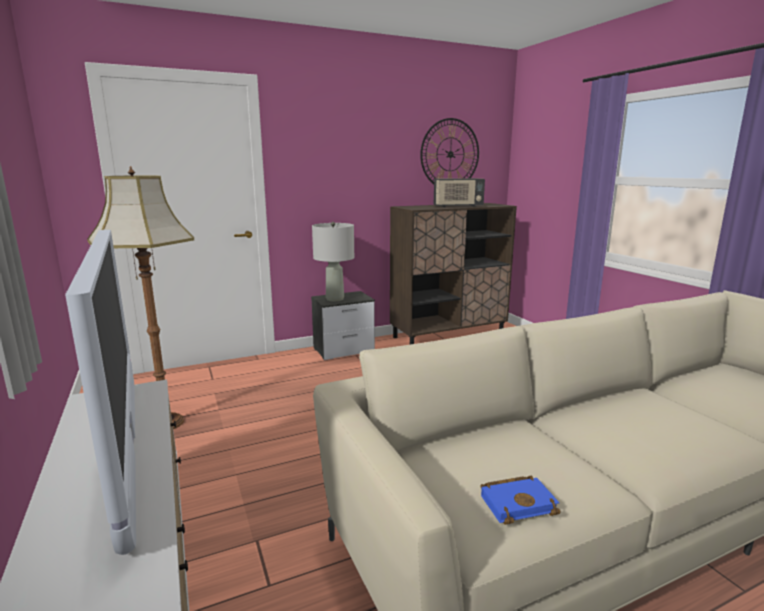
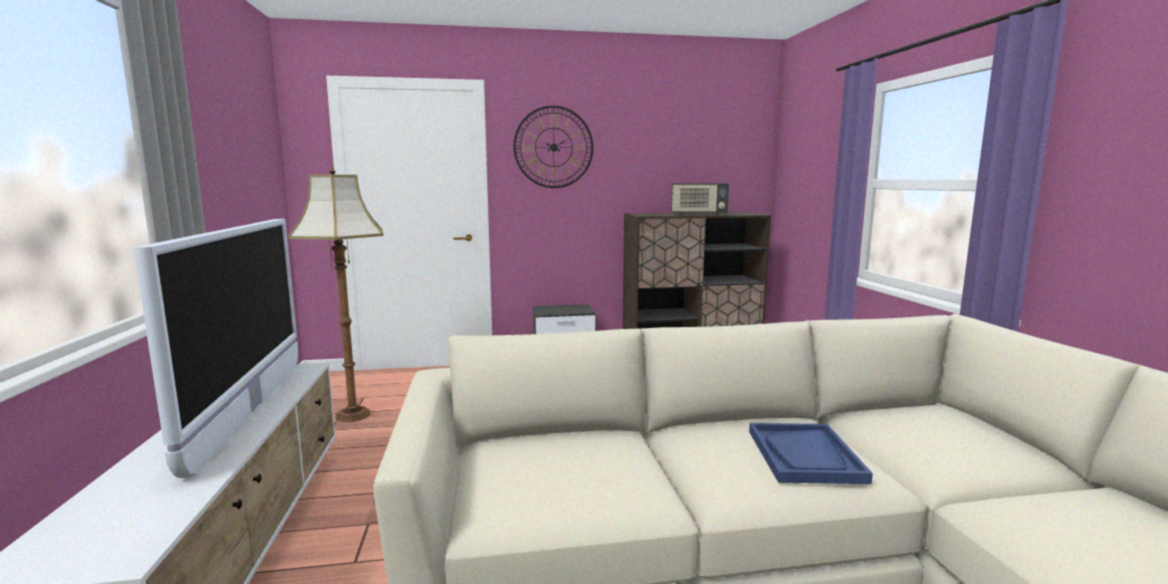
camera: 15 degrees right, 5 degrees down
(335, 299) = (554, 310): grey table lamp -> none
(450, 154) = (699, 157): wall clock -> wall clock (553, 147)
(518, 502) = (545, 495): blue book -> none
(679, 425) = (805, 455): none -> blue tray

